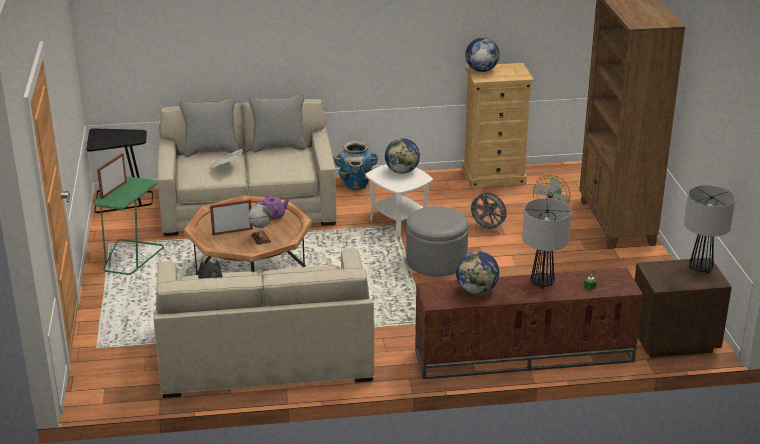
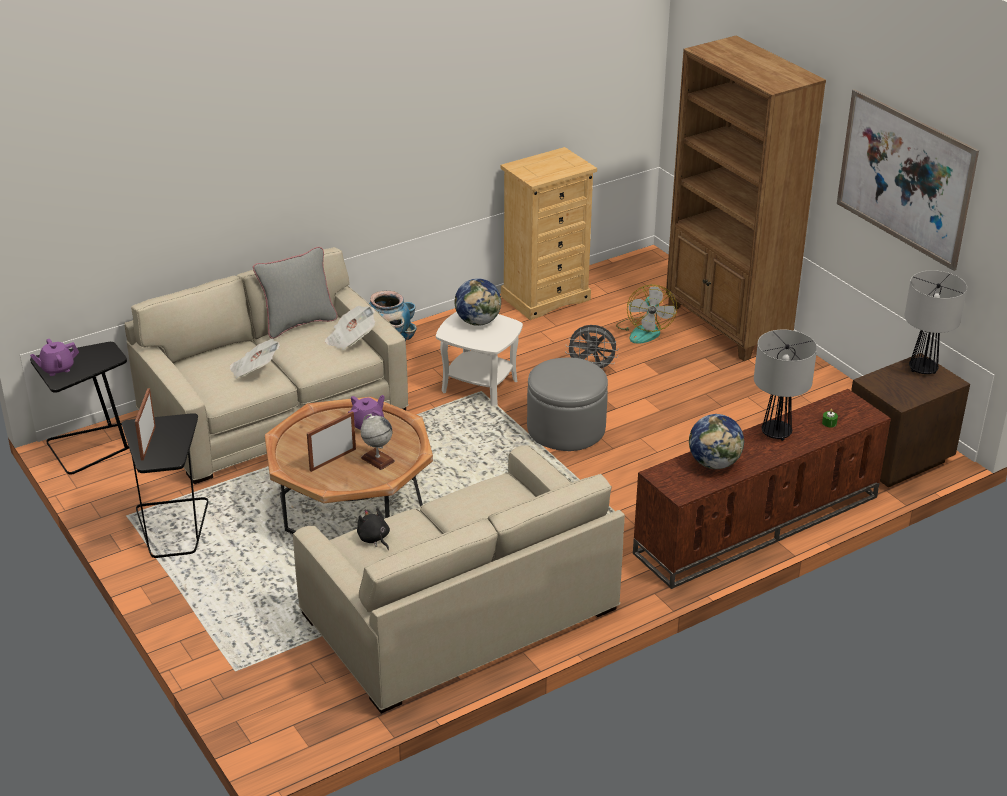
camera: 25 degrees left, 5 degrees up
(99, 138) = (57, 369): none -> purple teapot
(130, 257) = (173, 527): green side table -> black side table
(211, 151) = (212, 350): grey pillow -> none
(303, 163) = (350, 339): none -> newspaper
(481, 70) = (525, 167): globe -> none
(719, 110) = (904, 178): none -> picture

